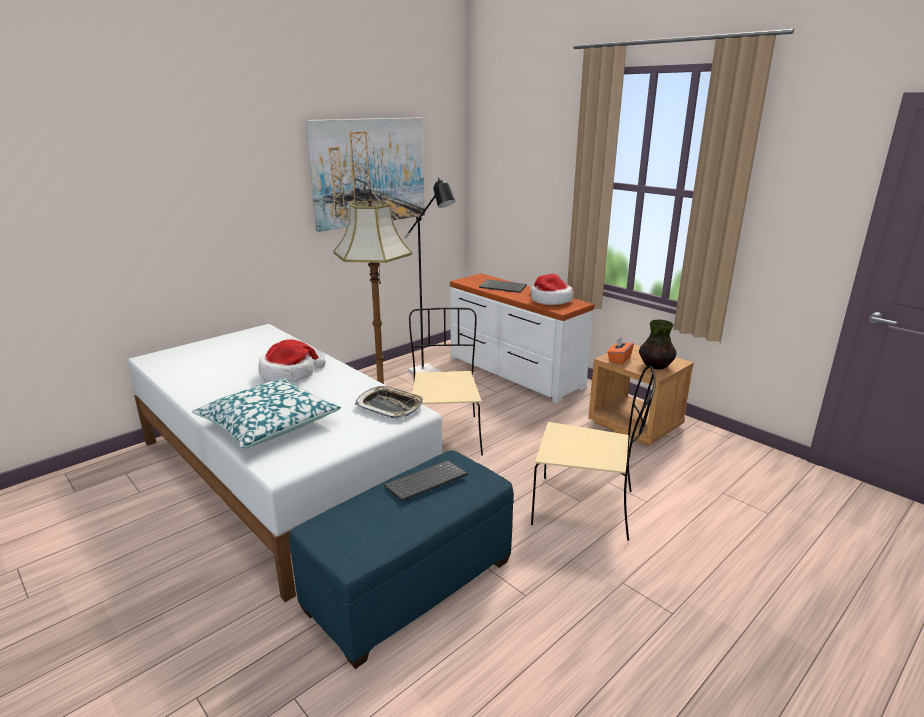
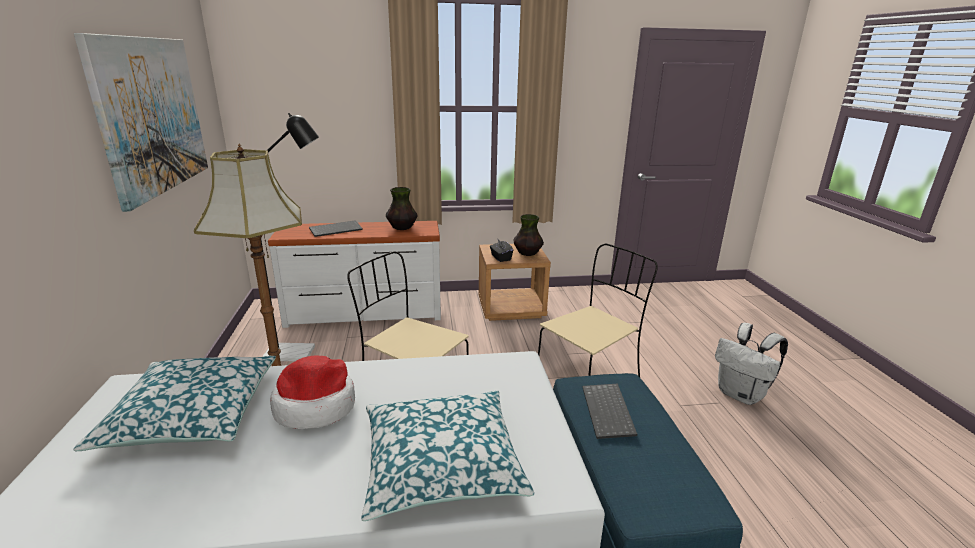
camera: 55 degrees left, 0 degrees up
(254, 352) = (192, 415): none -> pillow
(390, 406) = (492, 369): tray -> none
(550, 300) = (402, 228): hat -> vase
(619, 359) = (500, 258): orange tissue box -> black tissue box
(717, 630) = (741, 395): none -> white backpack

